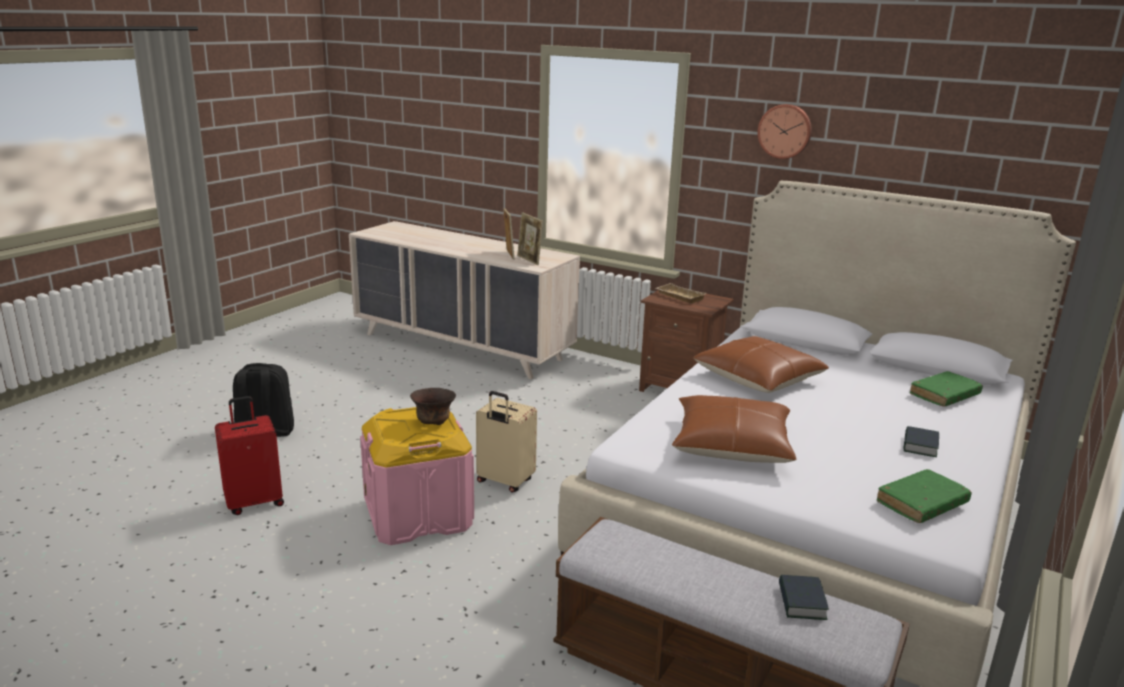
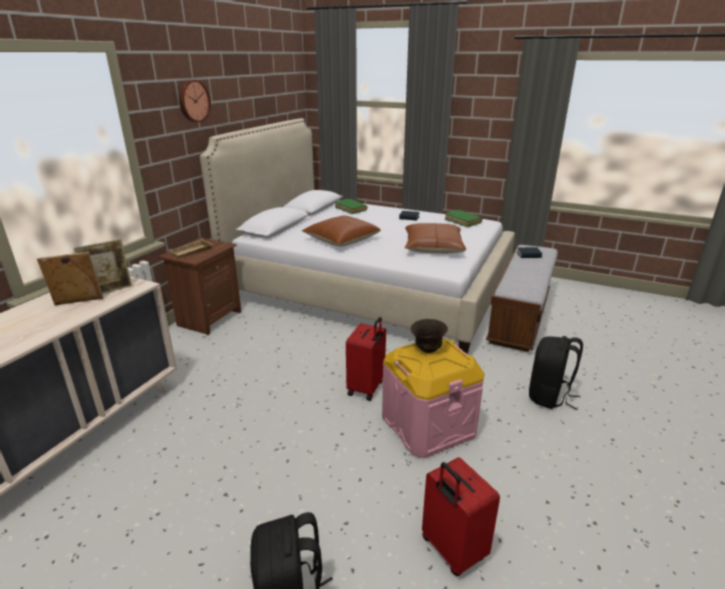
camera: 95 degrees left, 5 degrees up
(433, 635) = (549, 396): none -> black backpack
(504, 482) = (367, 388): beige suitcase -> red suitcase

